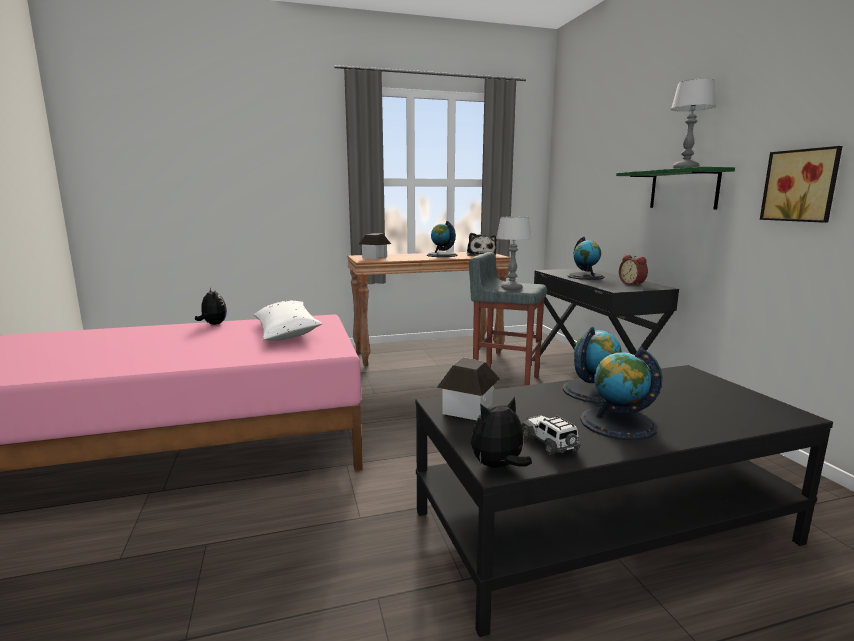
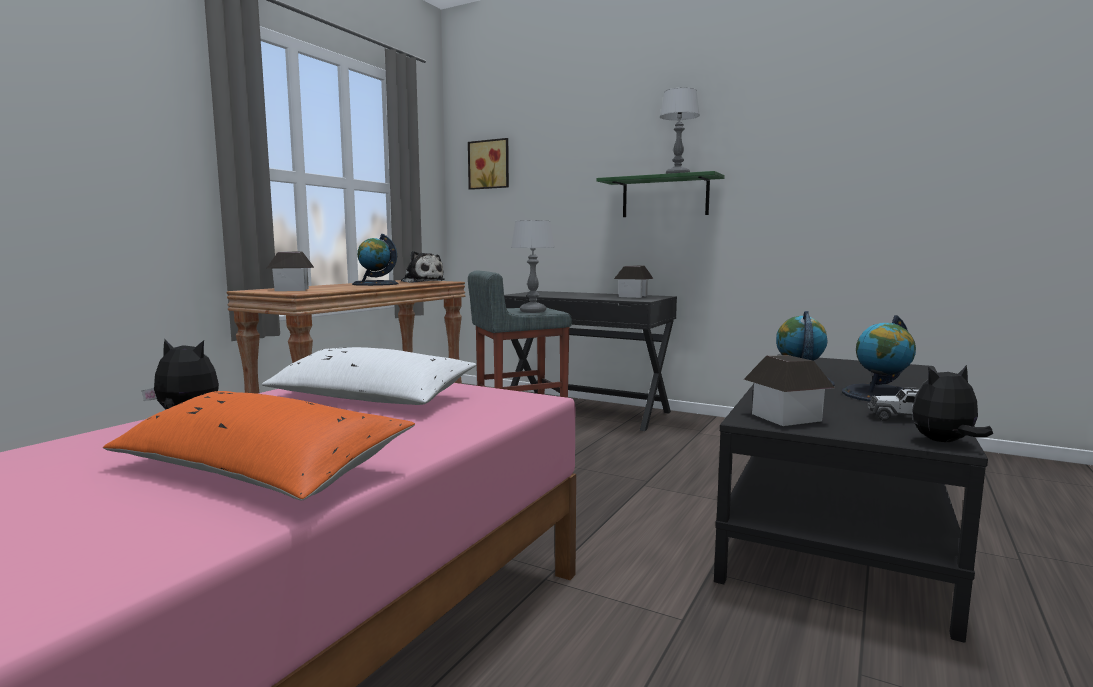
camera: 45 degrees left, 5 degrees down
(162, 353) = (260, 469): none -> orange pillow
(498, 467) = (944, 442): plush toy -> plush toy turned 60 degrees clockwise
(585, 276) = (571, 295): globe -> none
(633, 284) = (633, 296): alarm clock -> toy house
(801, 185) = (795, 190): picture -> picture (490, 164)

